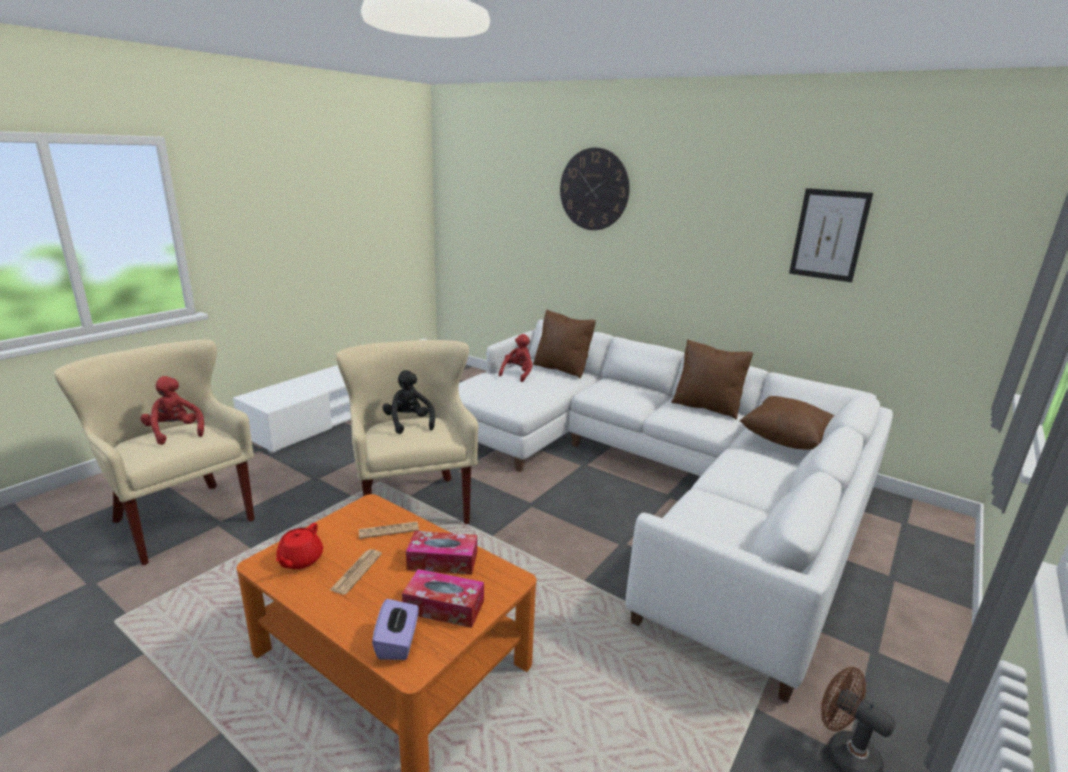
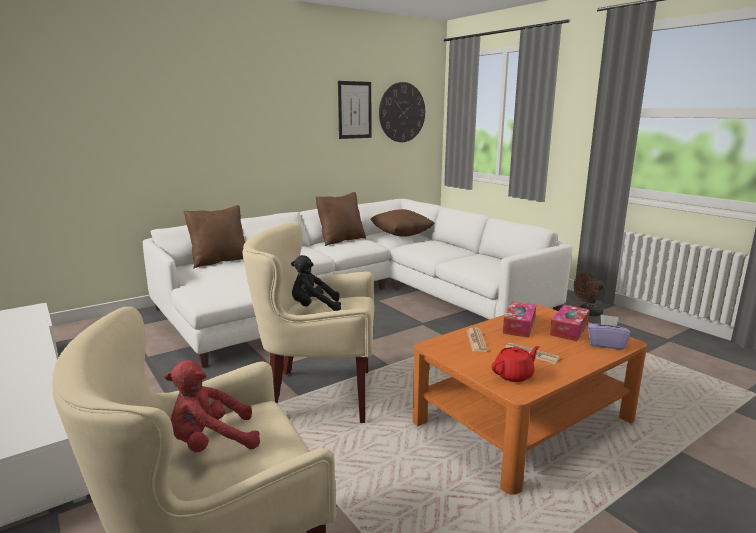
camera: 70 degrees left, 5 degrees down
(300, 560) = (514, 375): red teapot -> red teapot turned 60 degrees counterclockwise
(518, 374) = (209, 275): red plush toy -> none
(594, 189) = (172, 90): wall clock -> wall clock (402, 112)

